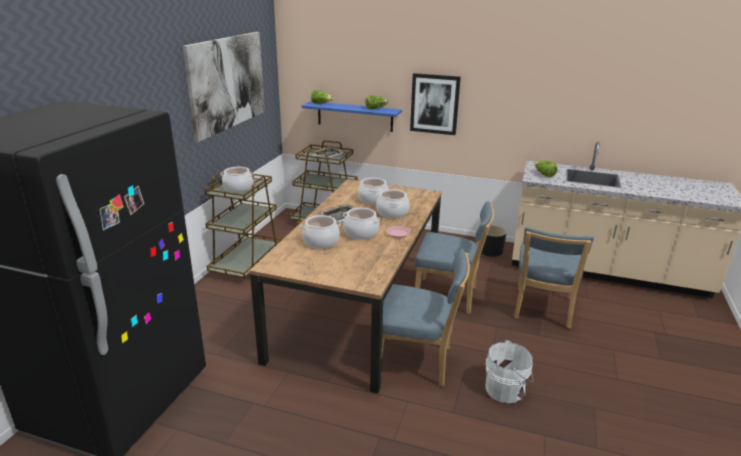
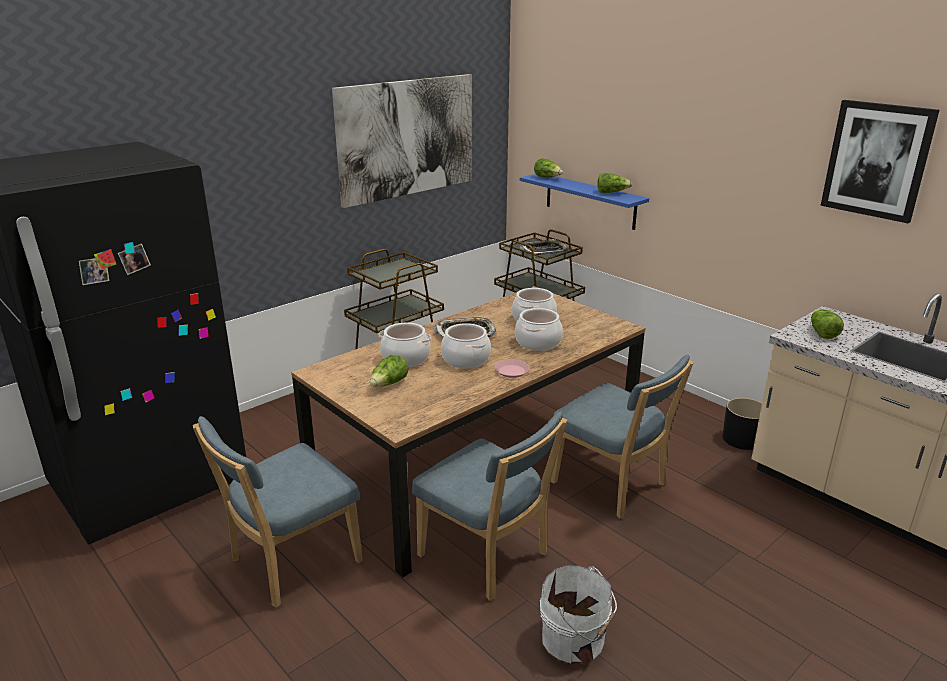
camera: 30 degrees right, 0 degrees up
(238, 188) = (389, 273): cooking pot -> none
(330, 260) = (389, 384): none -> lettuce
(434, 104) = (693, 195): picture -> picture (877, 160)
(542, 310) = (742, 550): blue chair -> blue chair (290, 563)

